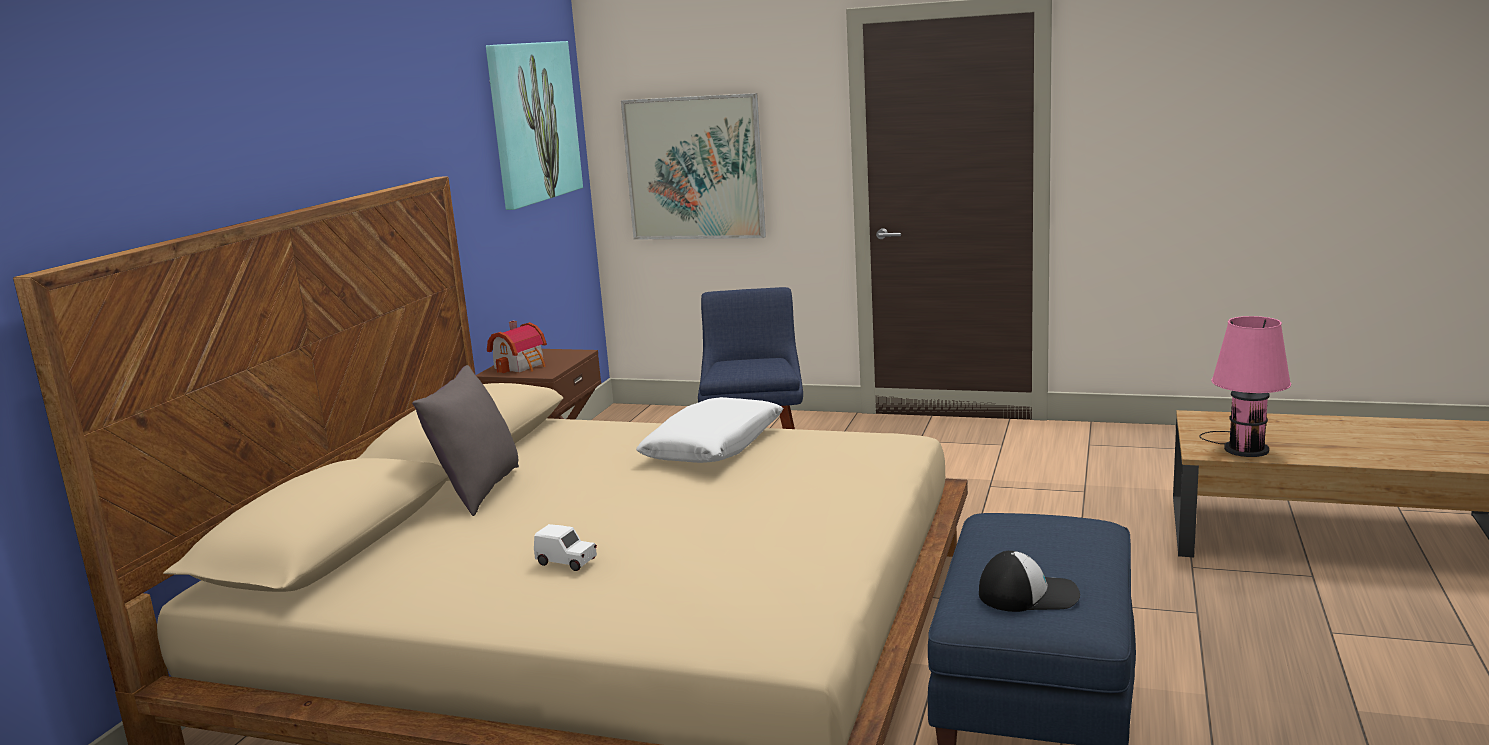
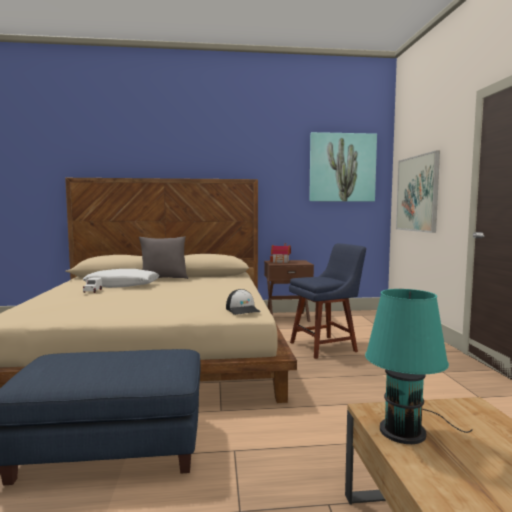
camera: 65 degrees right, 10 degrees down
(714, 446) = (224, 292): white pillow -> white pillow (122, 285)
(1028, 594) = (65, 364): cap -> cap (243, 310)
(1243, 448) = (406, 430): pink table lamp -> turquoise table lamp

